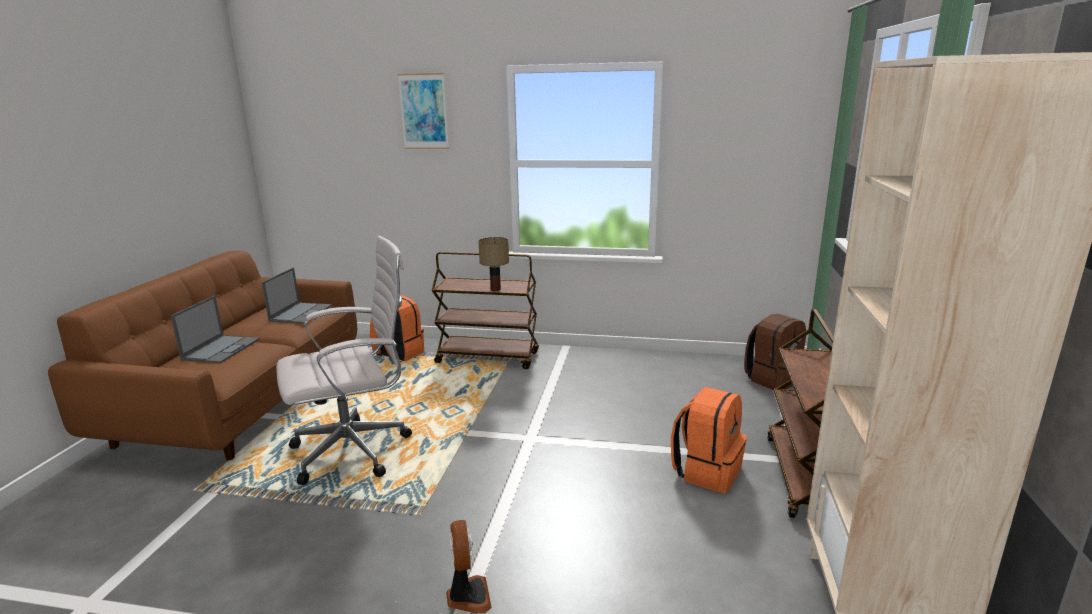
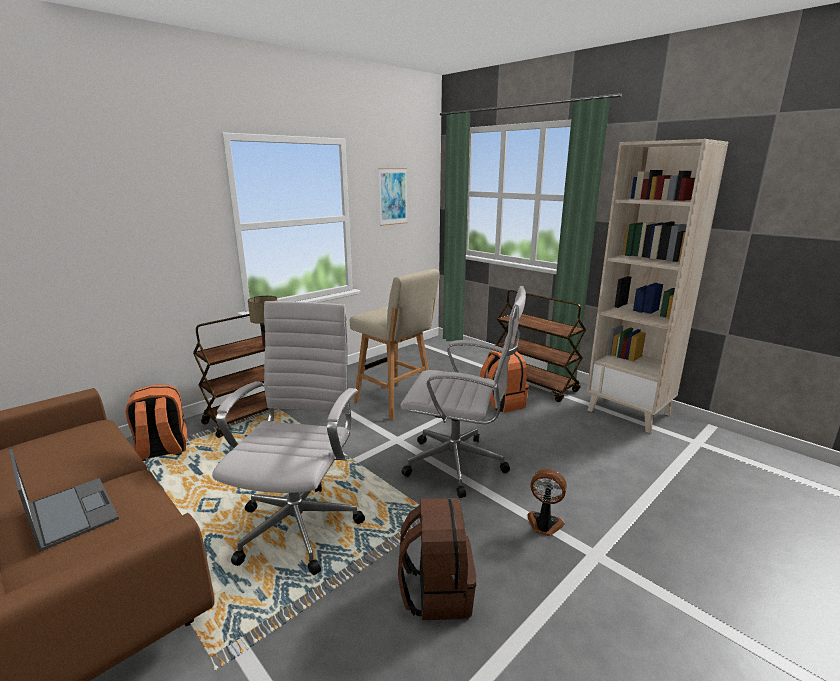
camera: 55 degrees left, 0 degrees up
(301, 313) = (77, 440): laptop -> none
(424, 111) = (132, 178): picture -> picture (393, 196)
(526, 494) = (460, 465): none -> white office chair
(604, 405) = (395, 401): none -> beige stool
(773, 379) = (440, 351): brown backpack -> brown backpack (436, 591)

